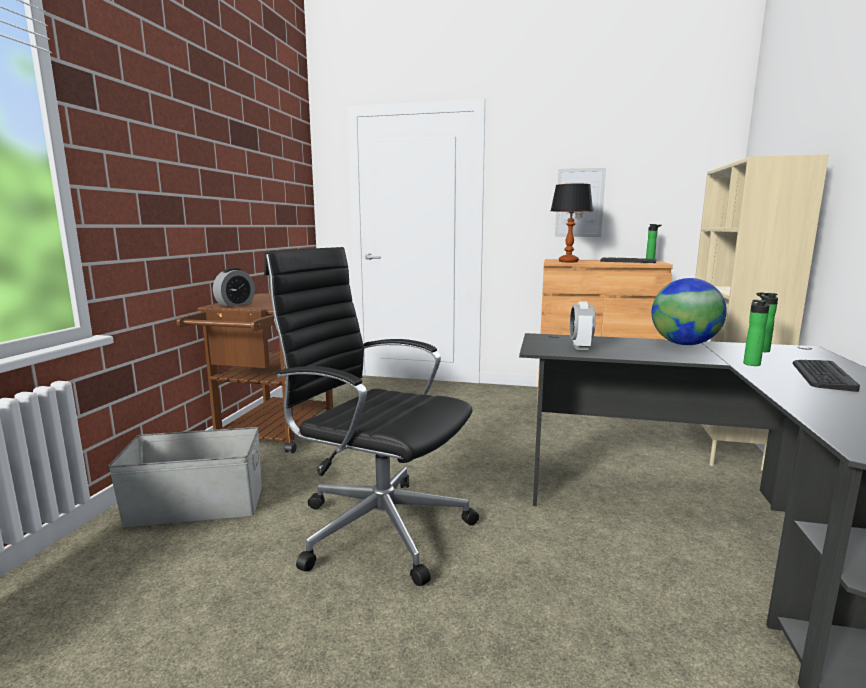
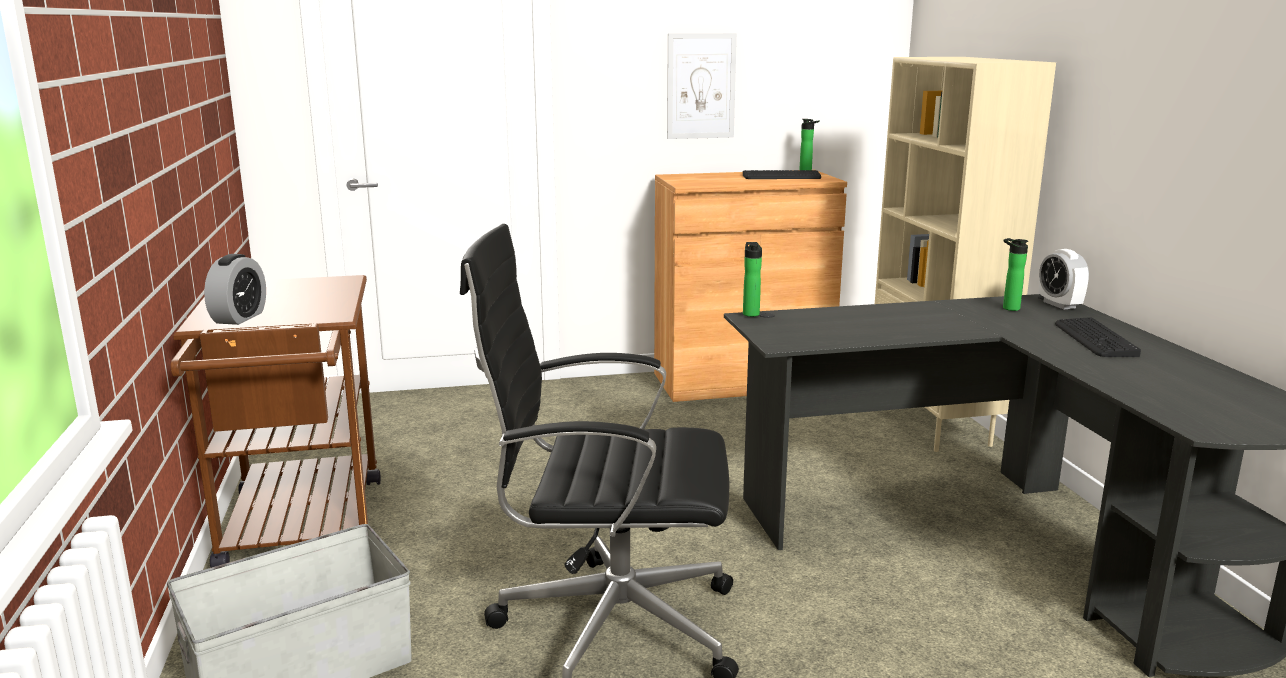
camera: 25 degrees left, 5 degrees up
(568, 261) = (705, 182): table lamp -> none
(580, 347) = (821, 330): alarm clock -> alarm clock (1059, 305)
(684, 344) = (926, 309): globe -> none
(751, 363) = (1019, 331): bottle -> bottle (750, 313)

